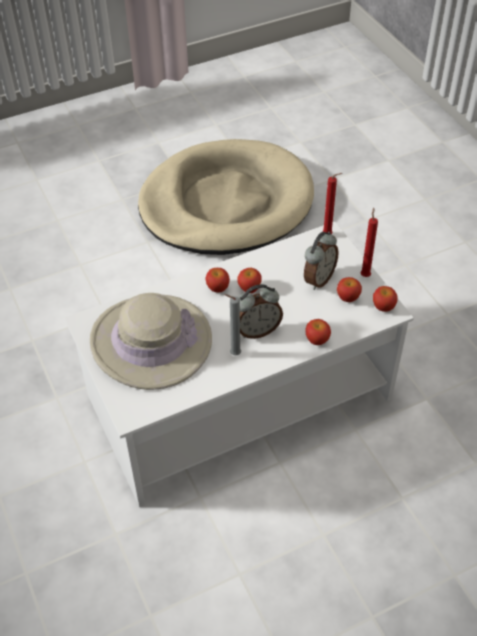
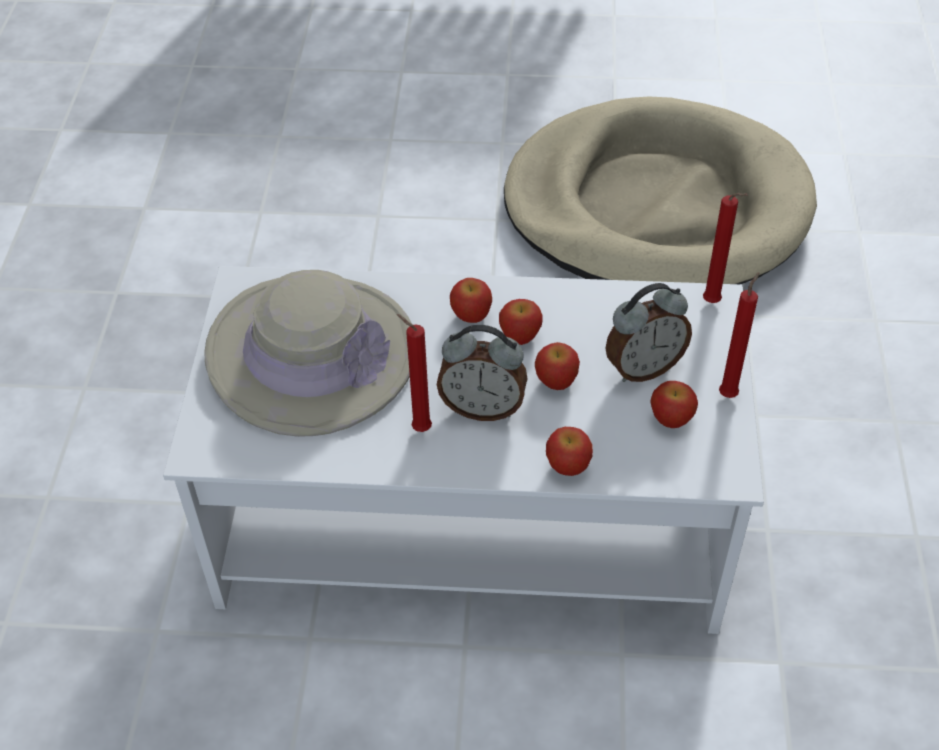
camera: 30 degrees right, 0 degrees up
(233, 354) = (418, 428): grey candle -> red candle
(383, 307) = (721, 460): apple -> apple (556, 380)

